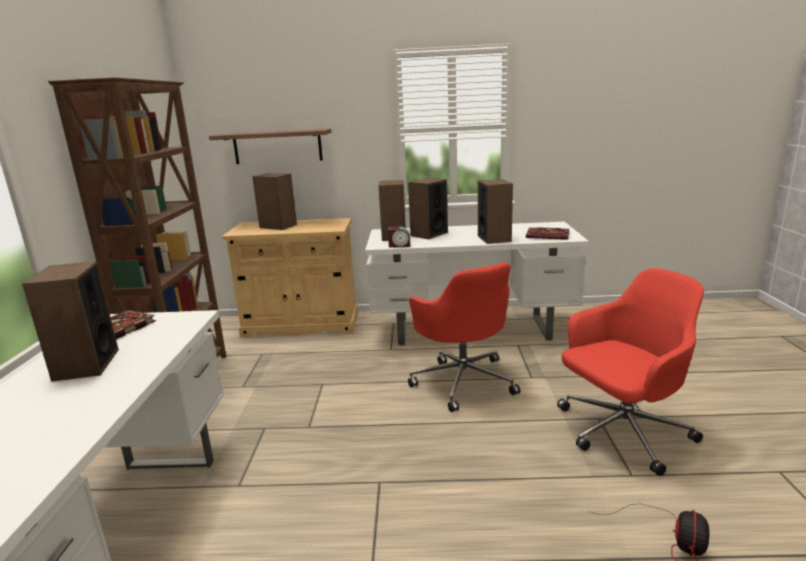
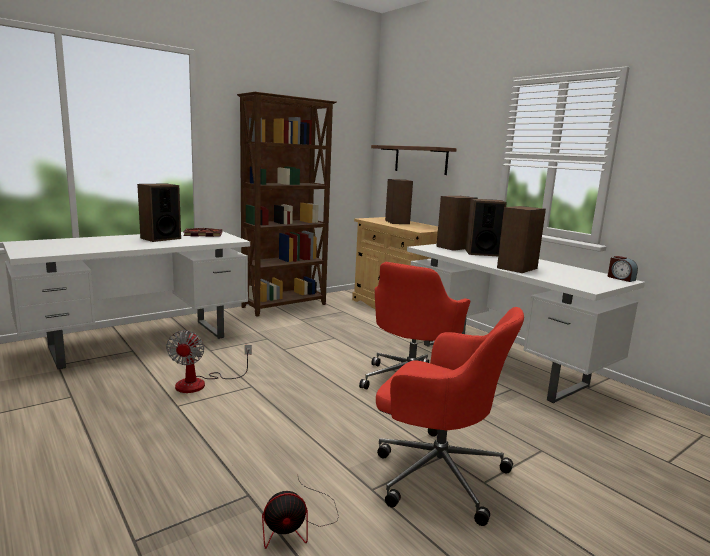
camera: 50 degrees right, 5 degrees down
(329, 523) = (201, 383): none -> fan
(399, 245) = (435, 251): alarm clock -> alarm clock (620, 278)
(549, 235) = (574, 281): book -> none

